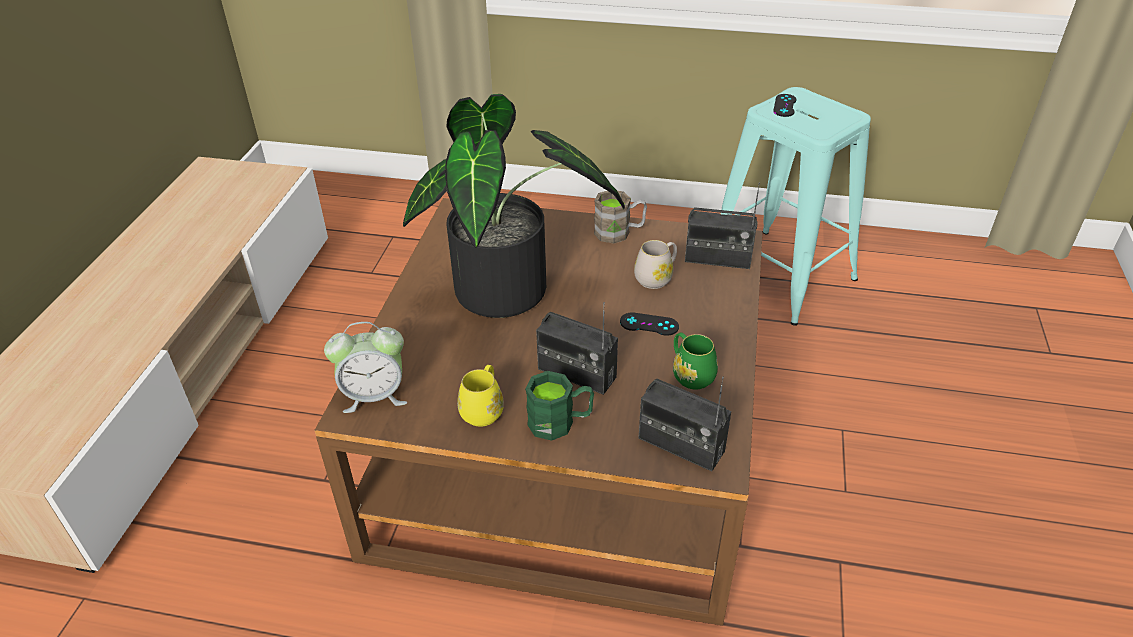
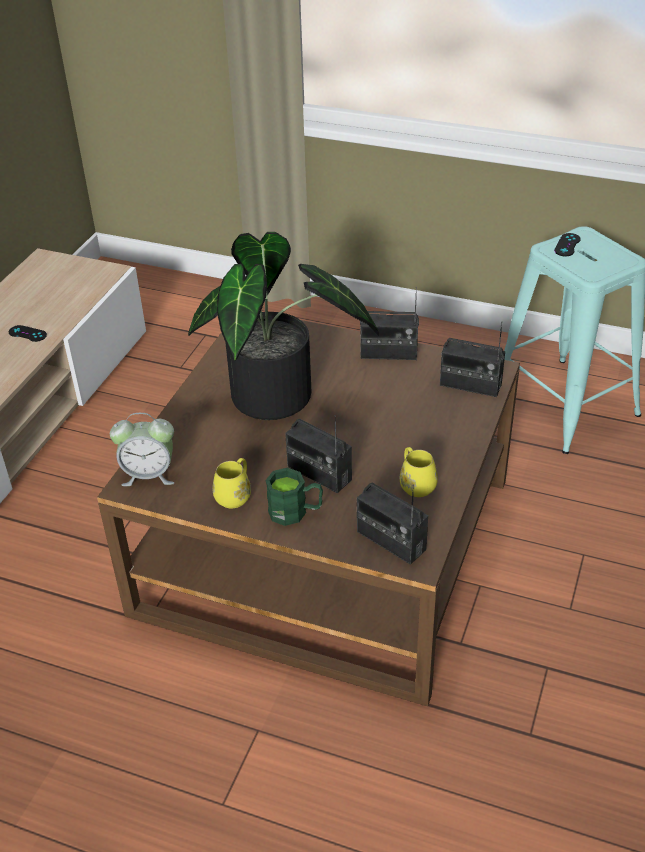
camera: 10 degrees right, 0 degrees up
(619, 232) = (388, 353): brown mug -> radio
(649, 324) = (392, 438): black game controller -> black game controller (27, 334)
(656, 277) = (410, 397): white mug -> none
(690, 374) = (415, 484): green mug -> yellow mug

